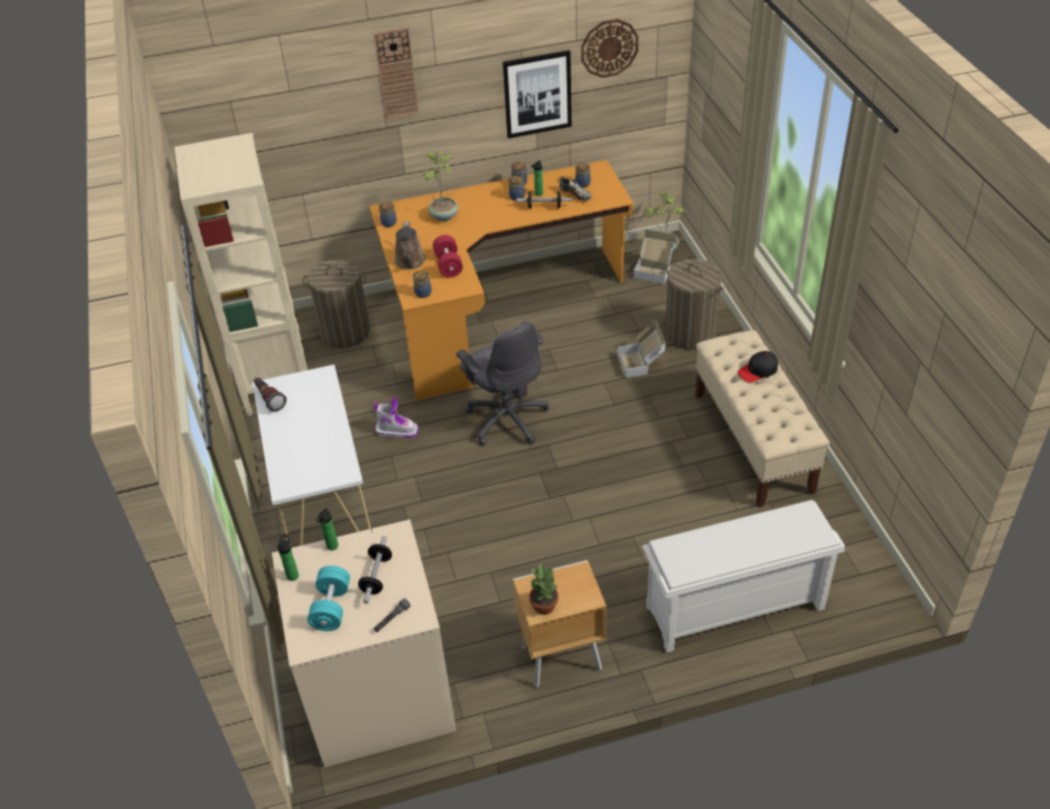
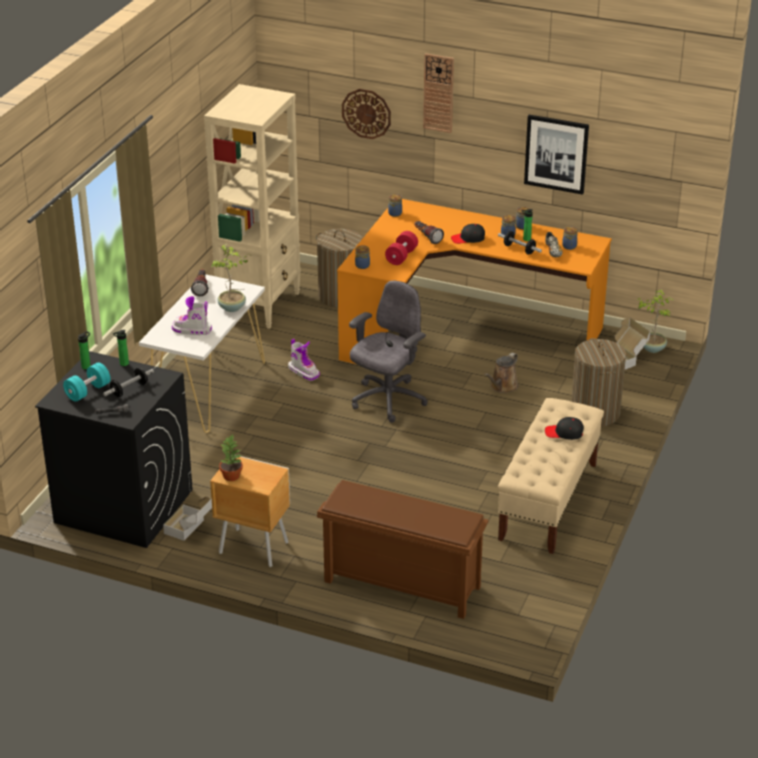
camera: 35 degrees right, 10 degrees down
(315, 455) = (192, 330): none -> boot
(378, 696) = (123, 506): beige washing machine -> black washing machine
(410, 262) = (378, 243): brown watering can -> brown watering can (502, 387)
(445, 216) = (439, 225): potted plant -> potted plant (232, 308)
(448, 234) = (426, 237): none -> flashlight
(487, 217) = (468, 239): none -> black cap
(507, 418) = (387, 400): grey office chair -> grey office chair turned 150 degrees counterclockwise
(609, 48) = (626, 135): wall clock -> wall clock (366, 113)
(641, 363) = (530, 414): cardboard box -> cardboard box (192, 530)
(733, 609) = (400, 584): white shoe rack -> brown shoe rack

